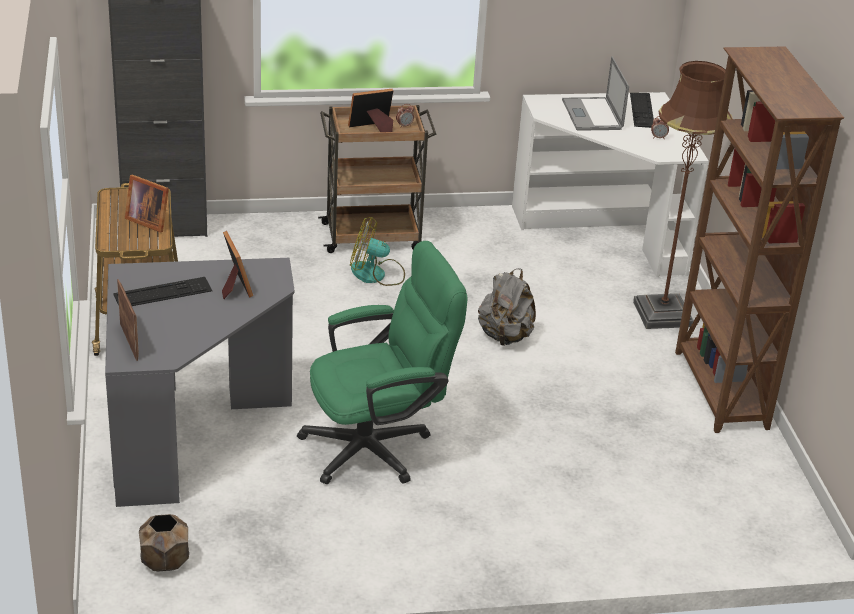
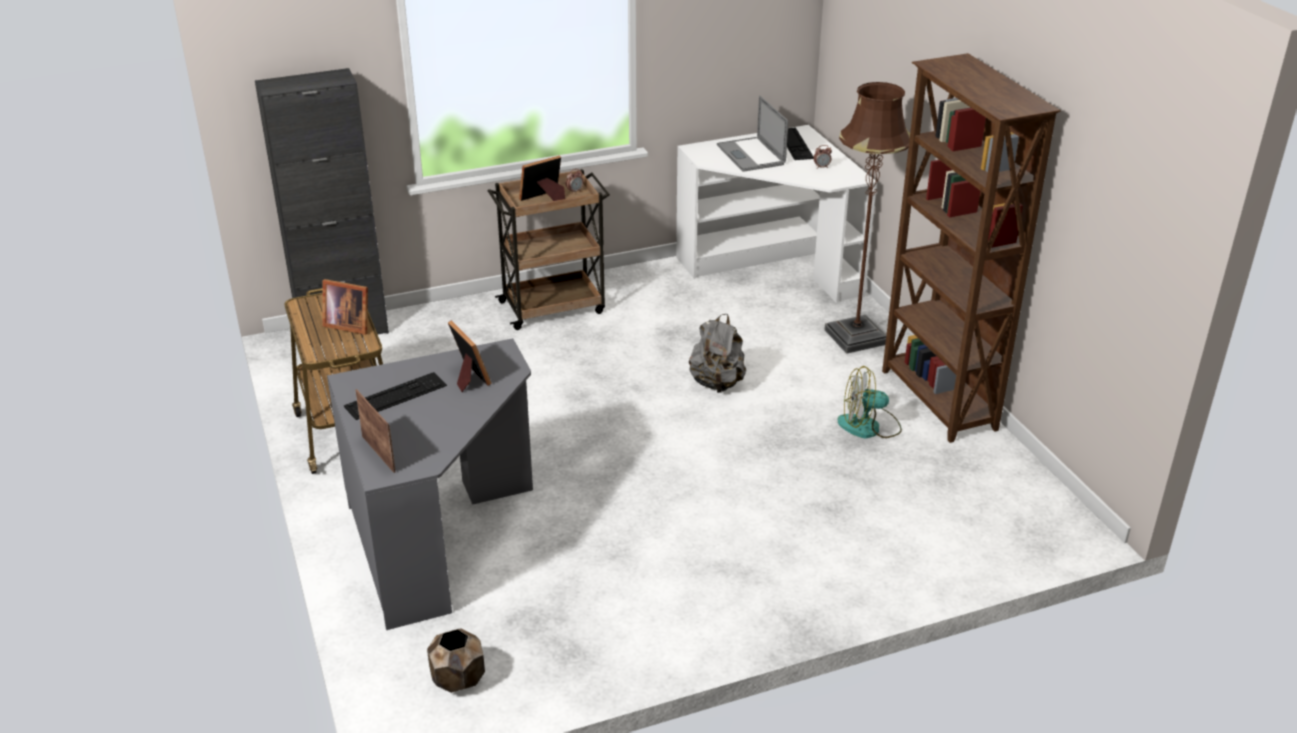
camera: 10 degrees left, 0 degrees up
(376, 274) = (570, 343): fan -> fan (869, 426)
(378, 446) = (634, 516): green office chair -> none

